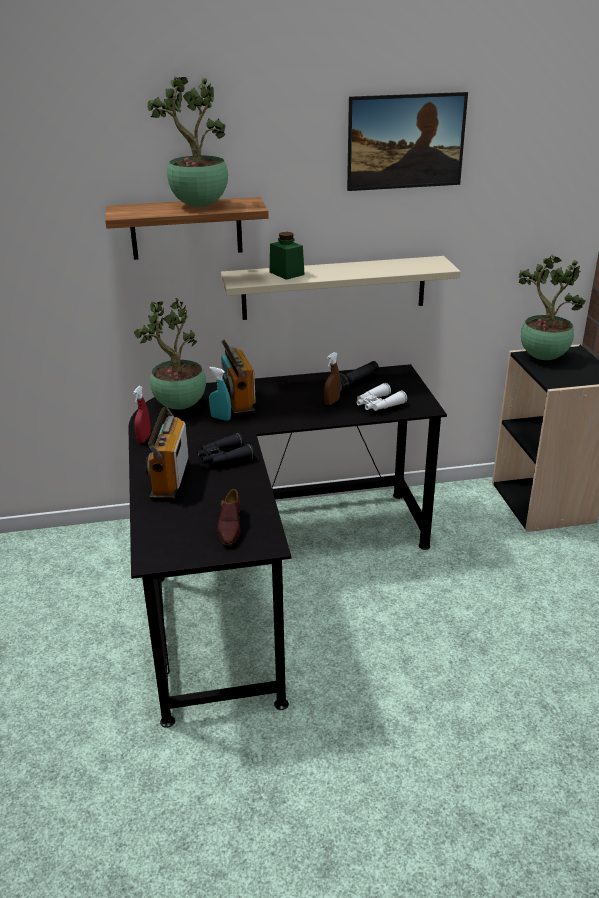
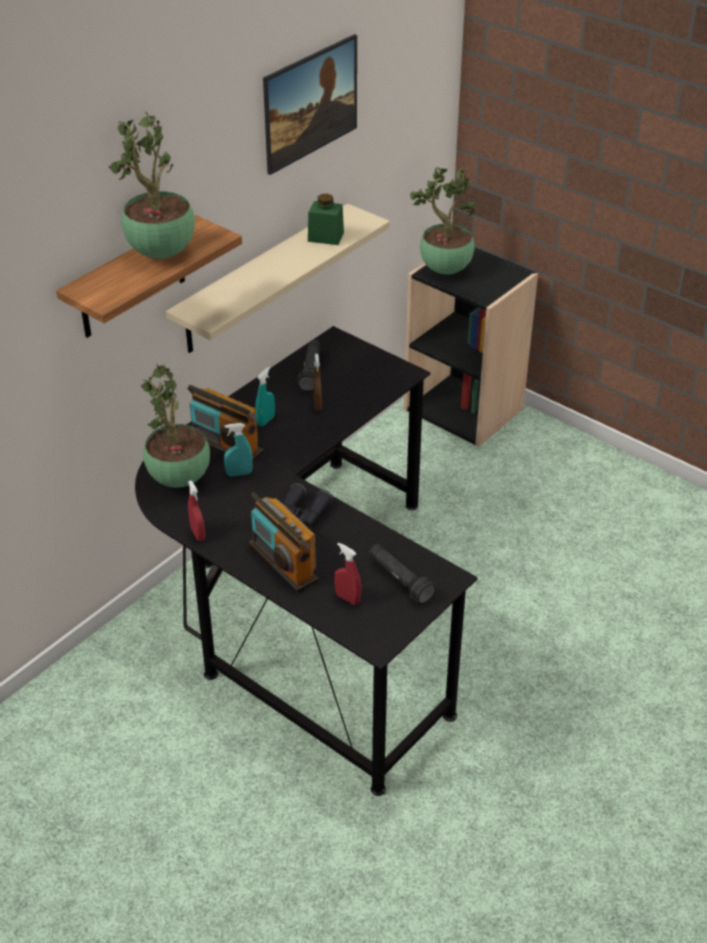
camera: 40 degrees left, 10 degrees up
(176, 520) = (347, 598): none -> red spray bottle
(230, 527) = (399, 580): brown shoe -> black flashlight
(283, 397) = (266, 420): none -> turquoise spray bottle
(286, 273) = (238, 287): green jar -> green jar (325, 237)
(378, 405) = (362, 389): white binoculars -> none

